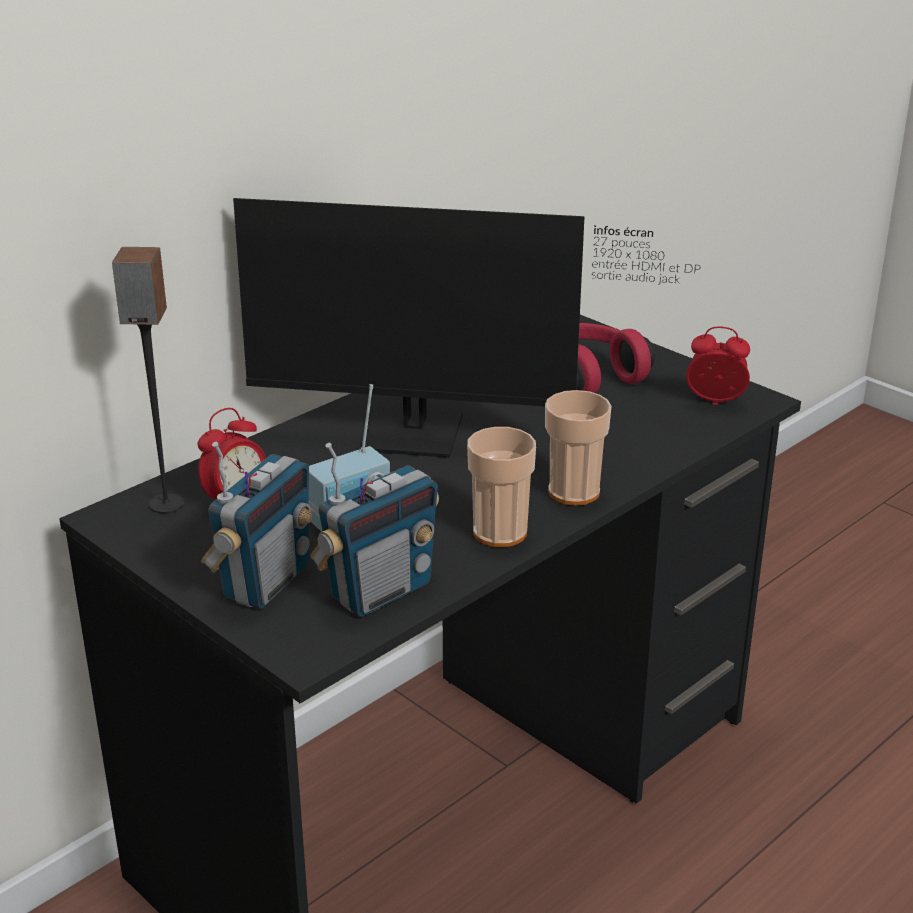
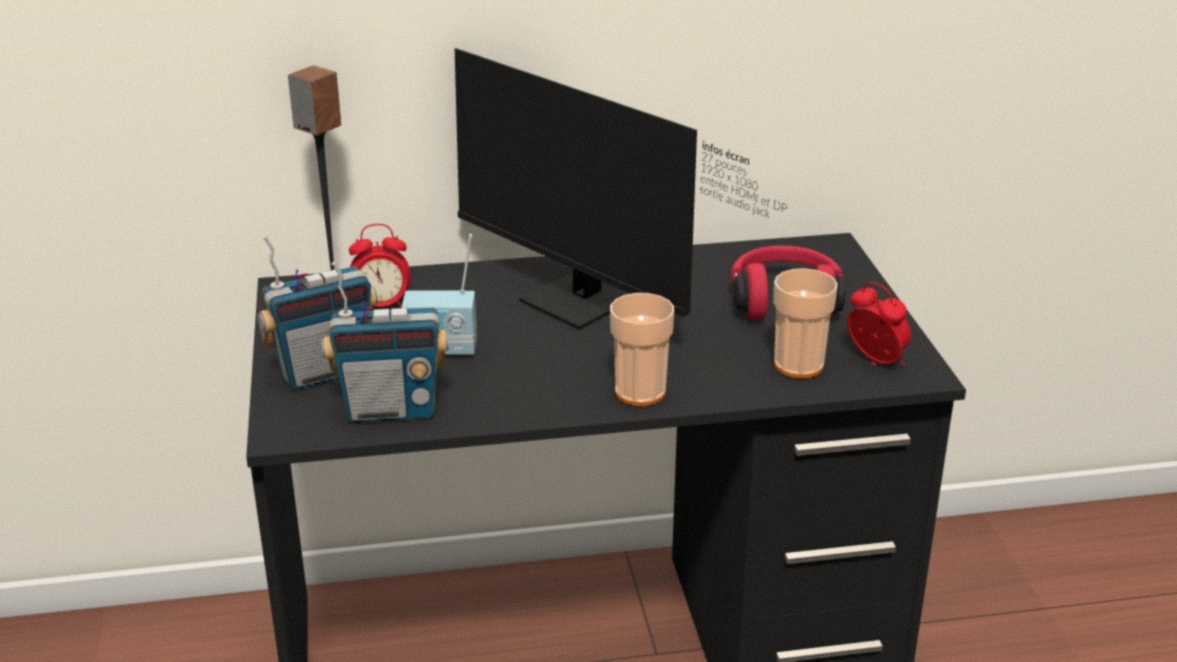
camera: 35 degrees right, 0 degrees up
(500, 532) = (536, 401): cup -> cup (798, 365)

